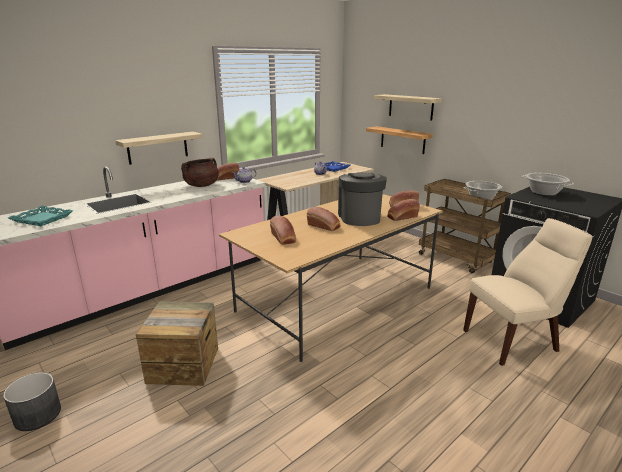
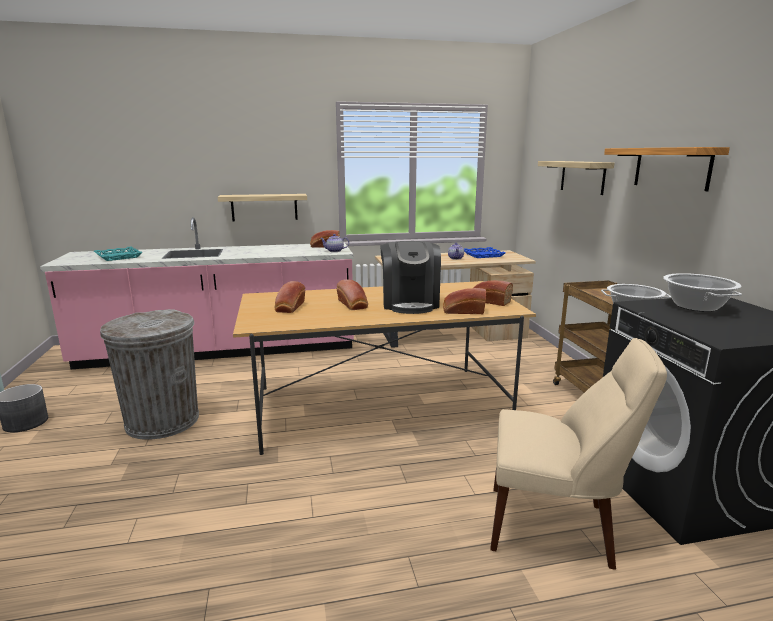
camera: 30 degrees right, 5 degrees down
(183, 365) = (162, 421): crate -> grey trash can
(201, 185) = (288, 249): brown cooking pot -> none
(359, 217) = (410, 303): coffee machine -> coffee machine turned 150 degrees clockwise
(402, 140) = (572, 223): shelf -> shelf (671, 168)

